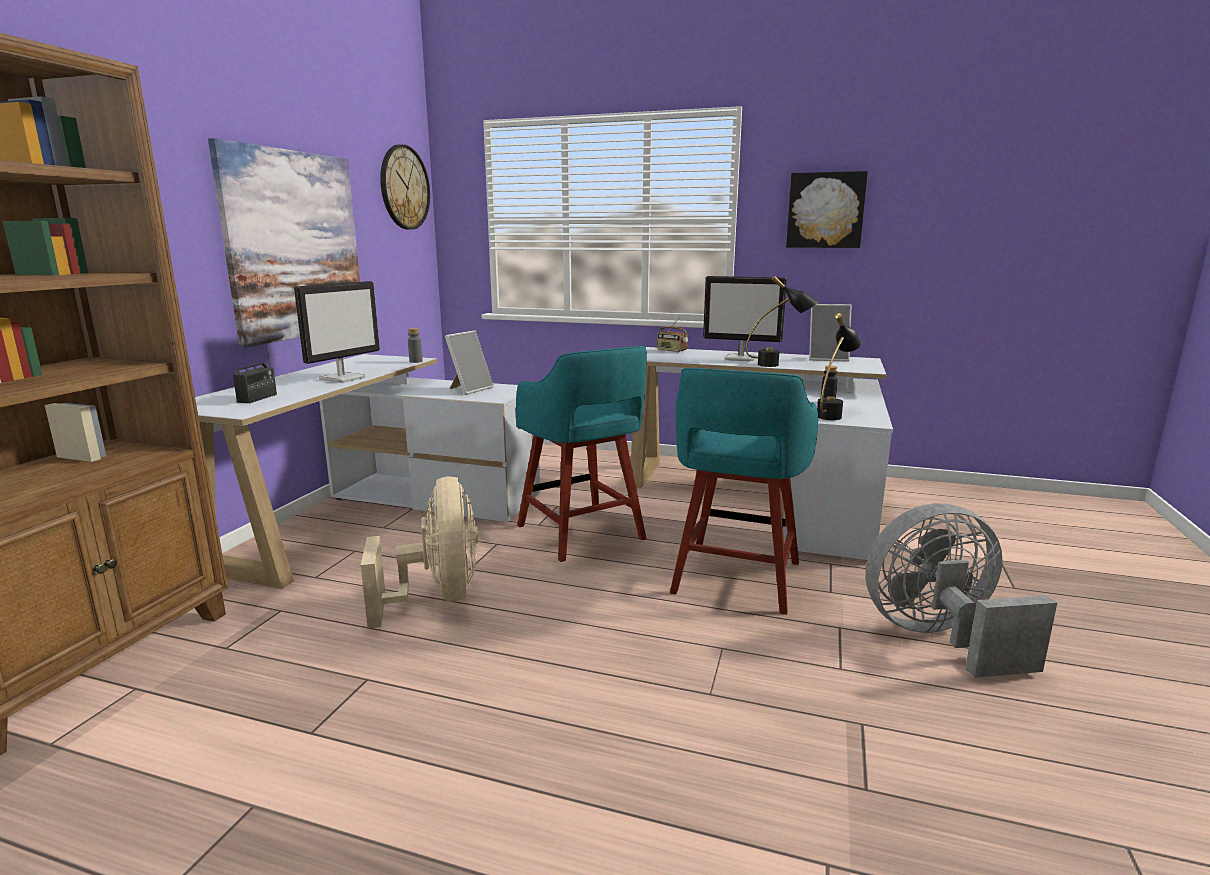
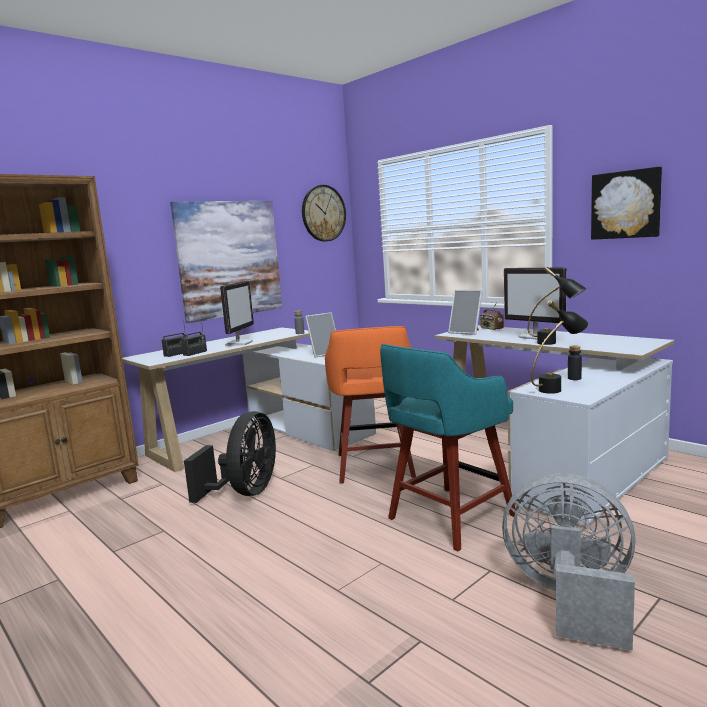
camera: 30 degrees right, 5 degrees down
(292, 395) = (195, 353): none -> radio
(343, 378) = (239, 343): monitor -> monitor turned 45 degrees counterclockwise
(438, 597) = (245, 492): beige fan -> black fan
(582, 534) = (374, 467): turquoise stool -> orange stool
(827, 359) = (616, 339): picture frame -> picture frame (467, 332)

